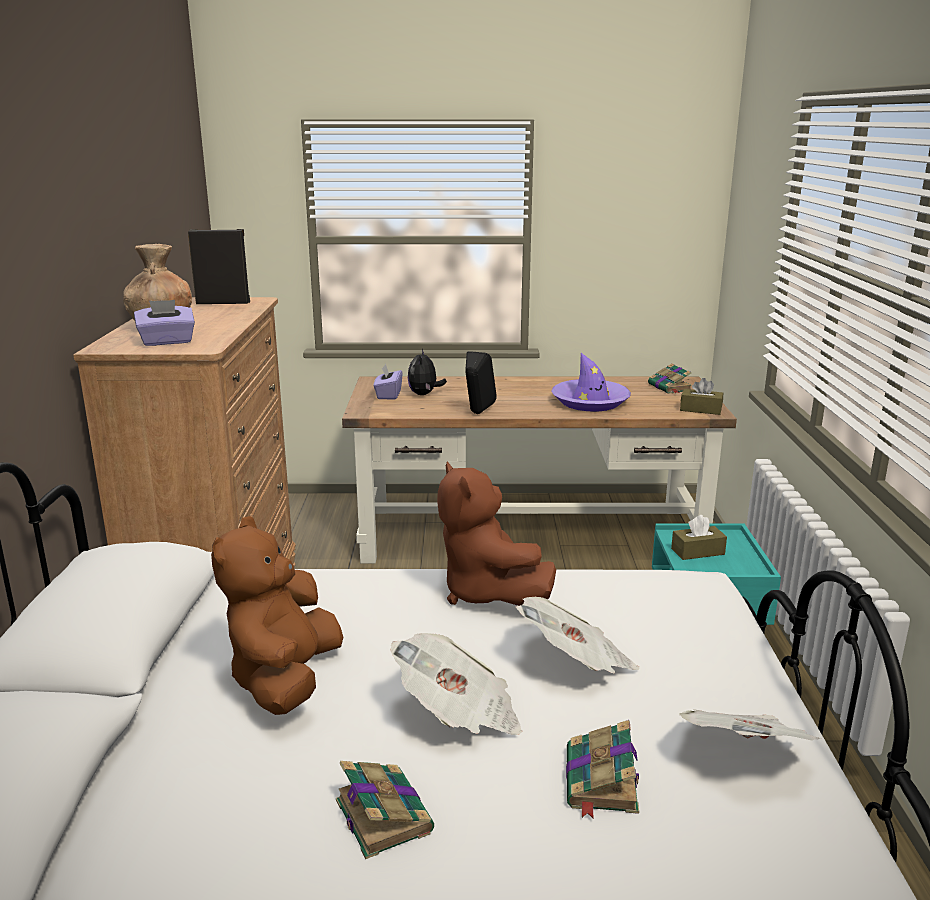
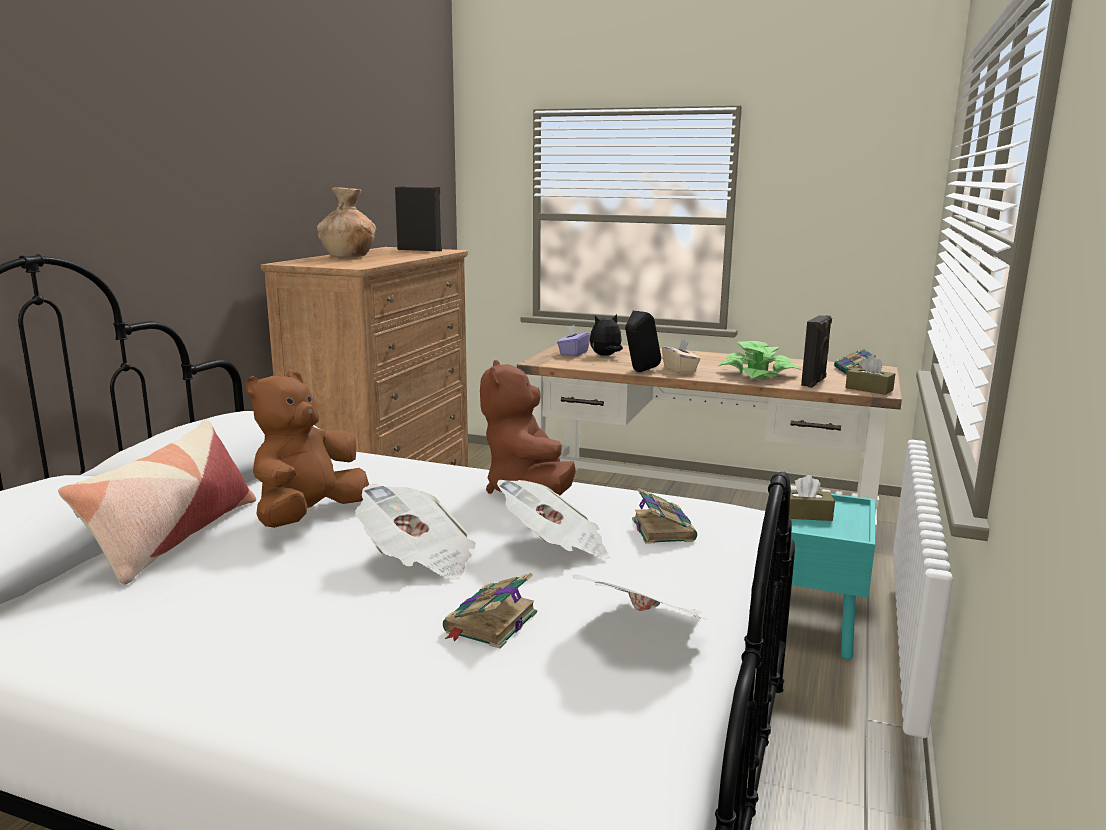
camera: 20 degrees right, 5 degrees down
(151, 749) = (174, 537): none -> pillow
(167, 342) = (337, 263): purple tissue box -> none
(382, 814) = (293, 605): book -> book (662, 529)
(424, 394) = (606, 356): plush toy -> plush toy turned 45 degrees clockwise
(514, 406) = (680, 370): none -> beige tissue box
(590, 402) = (758, 374): purple hat -> potted plant
(648, 406) = (814, 382): none -> black speaker

